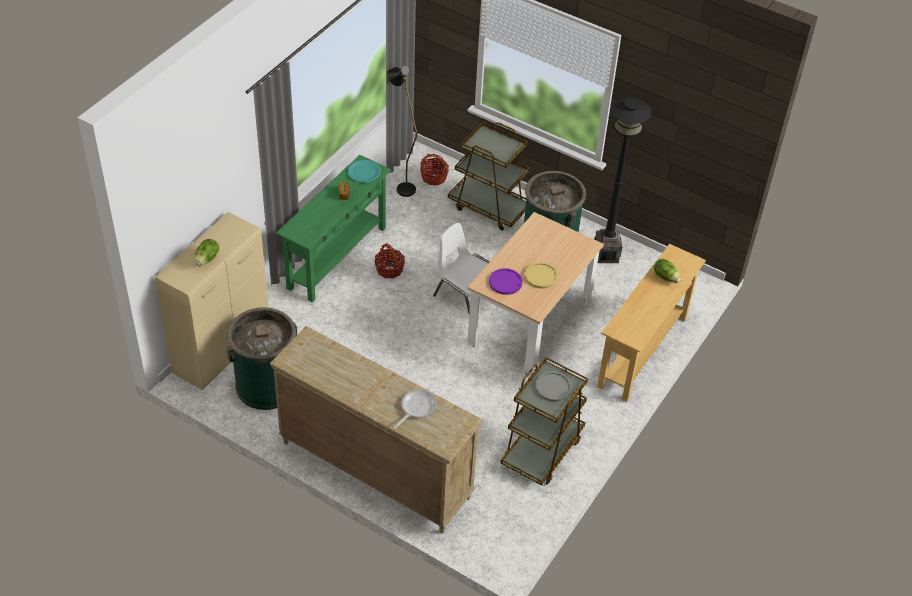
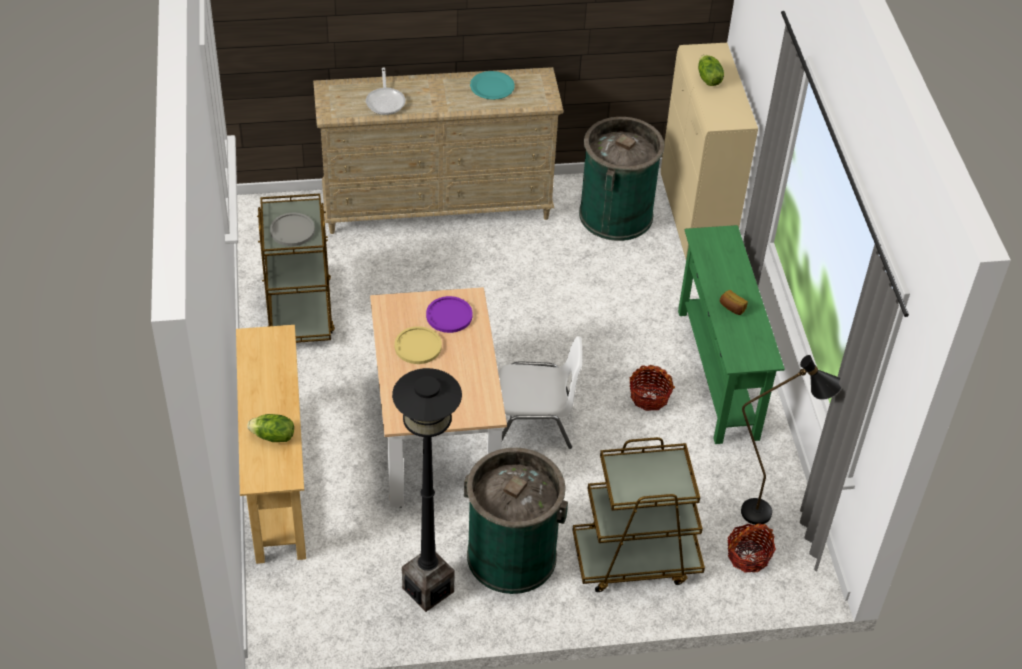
camera: 140 degrees right, 0 degrees up
(364, 172) = (749, 348): turquoise plate -> turquoise plate (492, 86)

